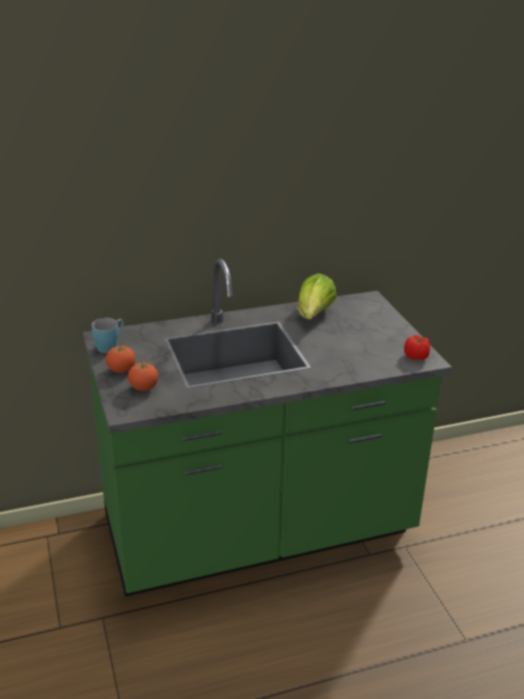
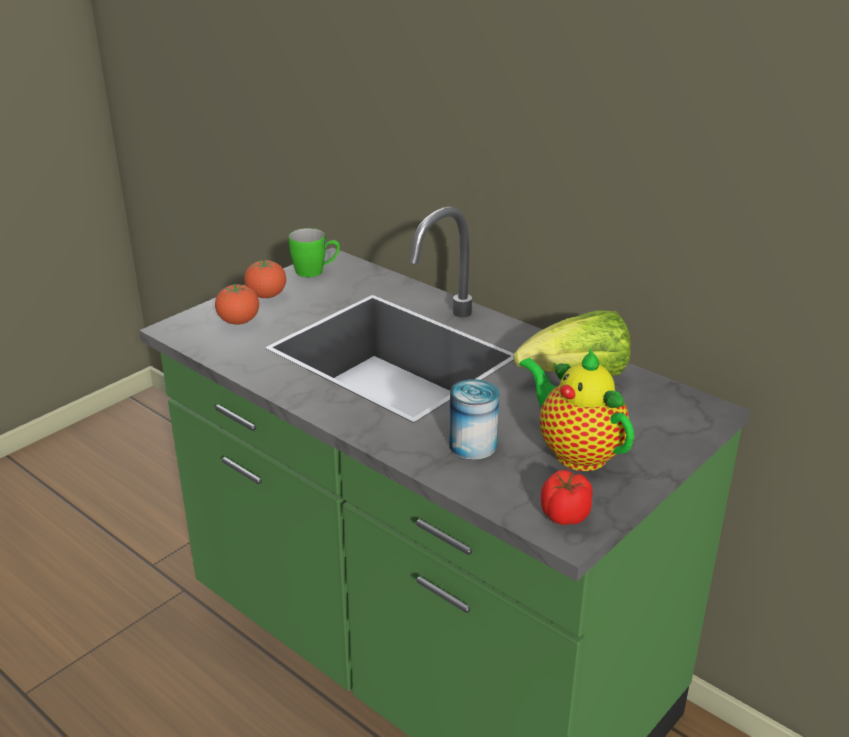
camera: 60 degrees right, 0 degrees up
(110, 346) = (316, 272): blue mug -> green mug
(345, 359) = (473, 445): none -> can
(373, 338) = (575, 452): none -> teapot

